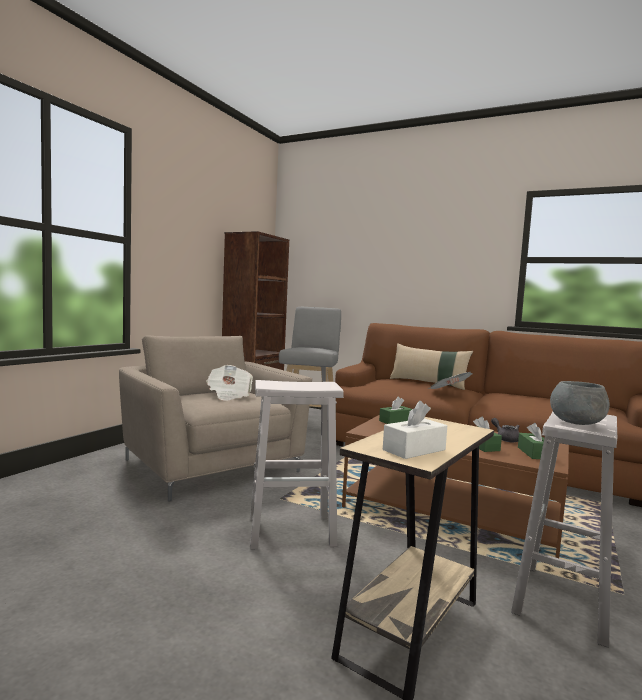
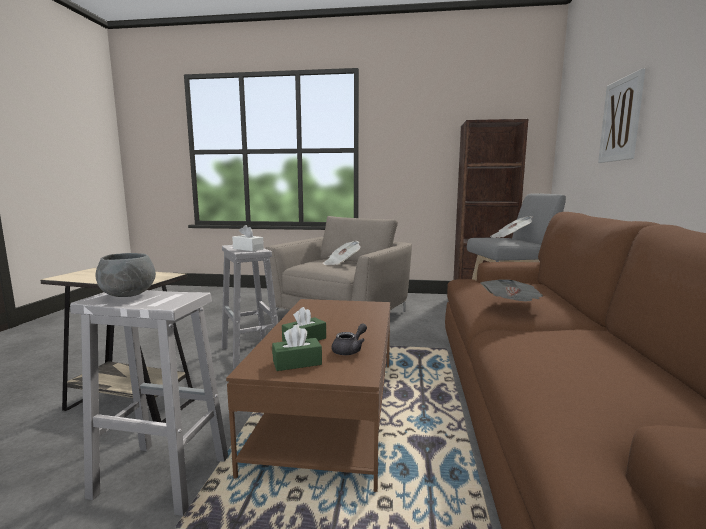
camera: 70 degrees right, 5 degrees up
(309, 346) = (510, 237): none -> newspaper
(381, 259) = (621, 120): none -> picture
(395, 421) = (361, 307): green tissue box -> none
(414, 450) = (84, 275): white tissue box -> white tissue box (248, 249)
(428, 383) = (553, 297): beige pillow -> none

